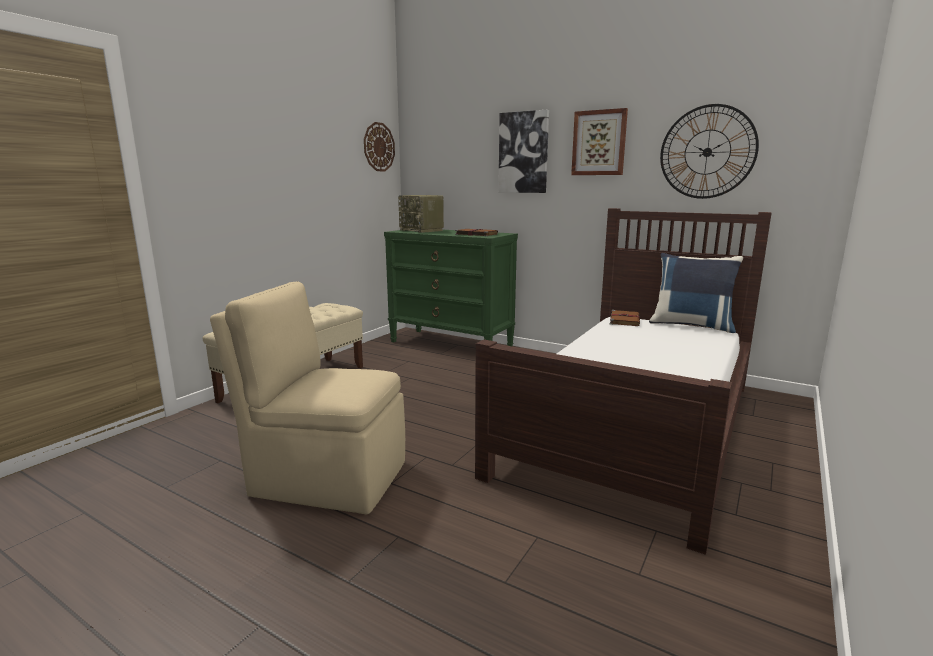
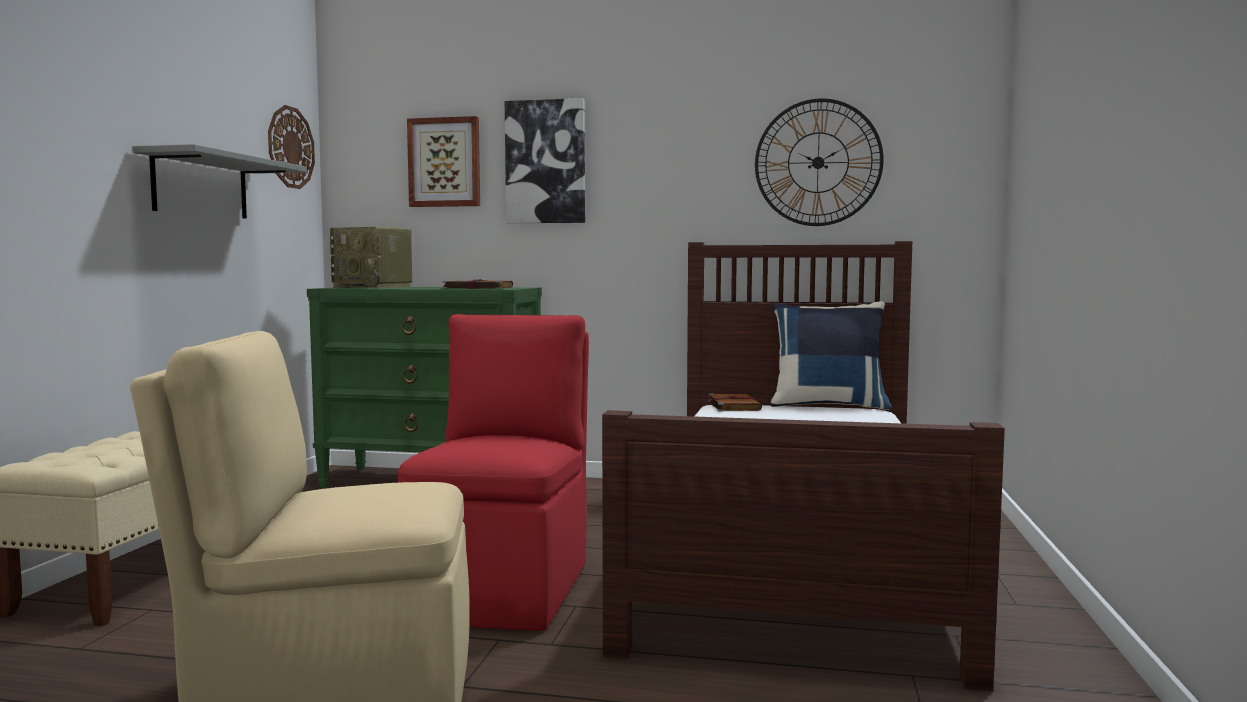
camera: 20 degrees left, 10 degrees down
(321, 176) = (200, 186): none -> grey shelf
(447, 423) = (503, 589): none -> red chair
(599, 143) = (664, 148): picture -> picture (445, 162)

